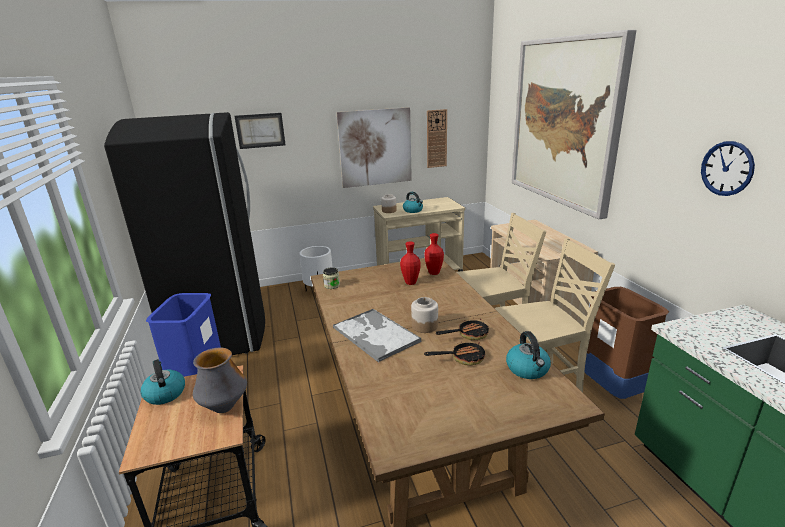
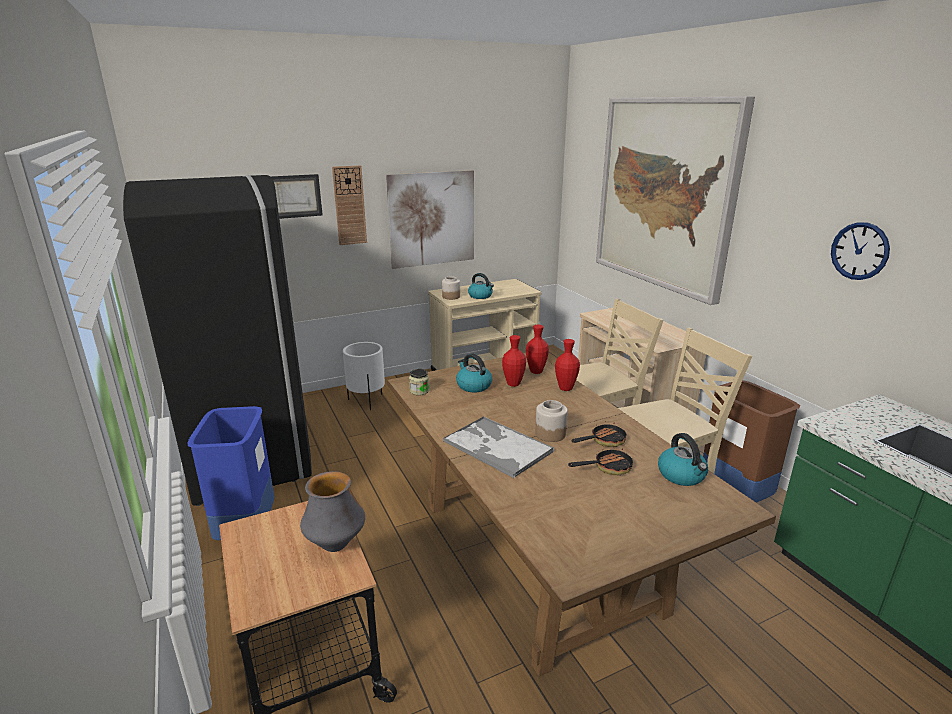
camera: 10 degrees left, 0 degrees up
(165, 393) = (250, 534): kettle -> kettle (473, 386)
(436, 138) = (503, 208): wall clock -> wall clock (349, 205)
(453, 288) = (565, 388): none -> red vase

